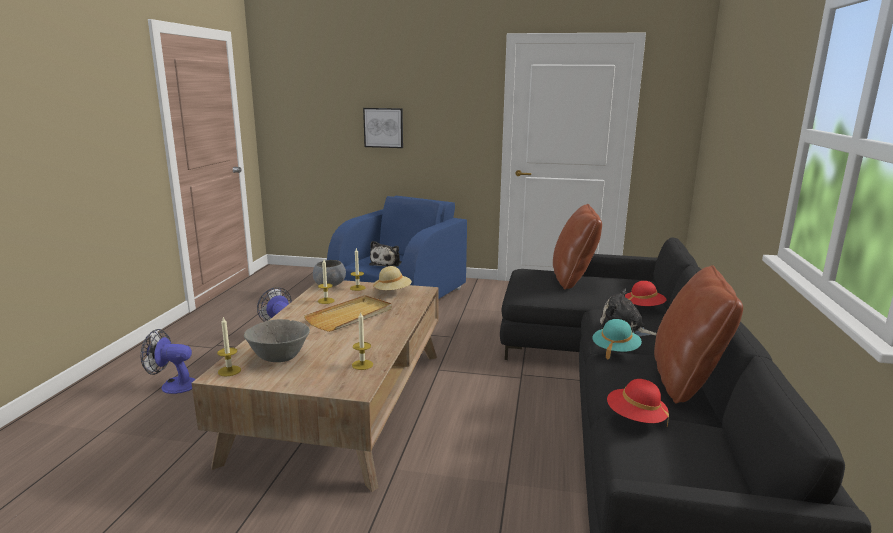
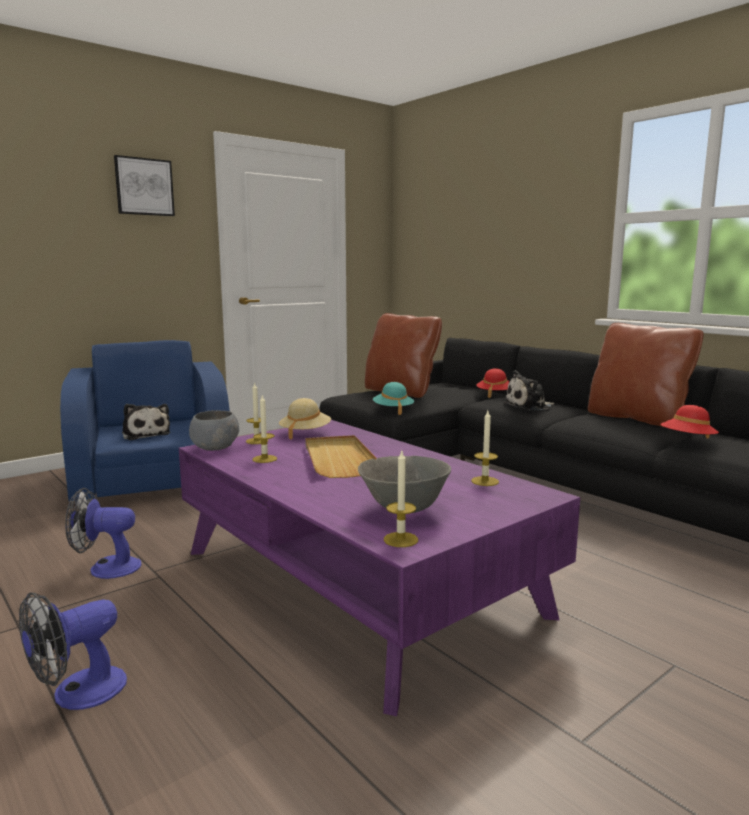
camera: 50 degrees left, 5 degrees down
(342, 403) = (356, 582): brown coffee table -> purple coffee table
(383, 127) = (55, 247): picture -> picture (144, 187)
(615, 350) = (563, 418): turquoise hat -> turquoise hat (393, 410)

